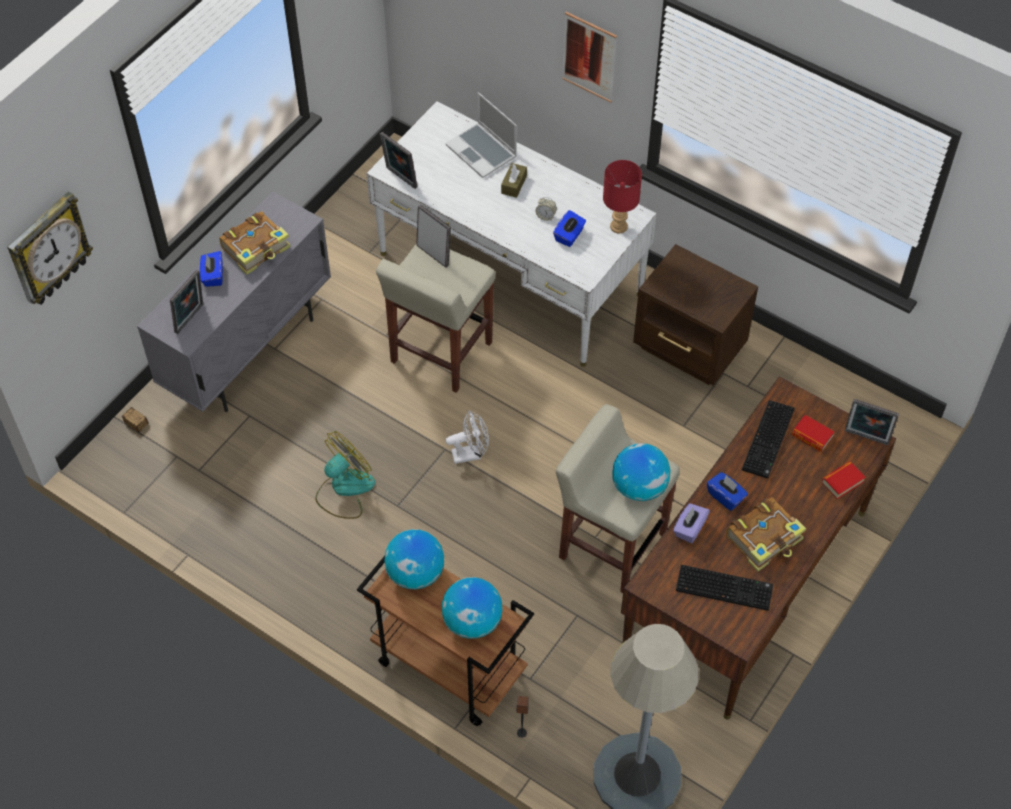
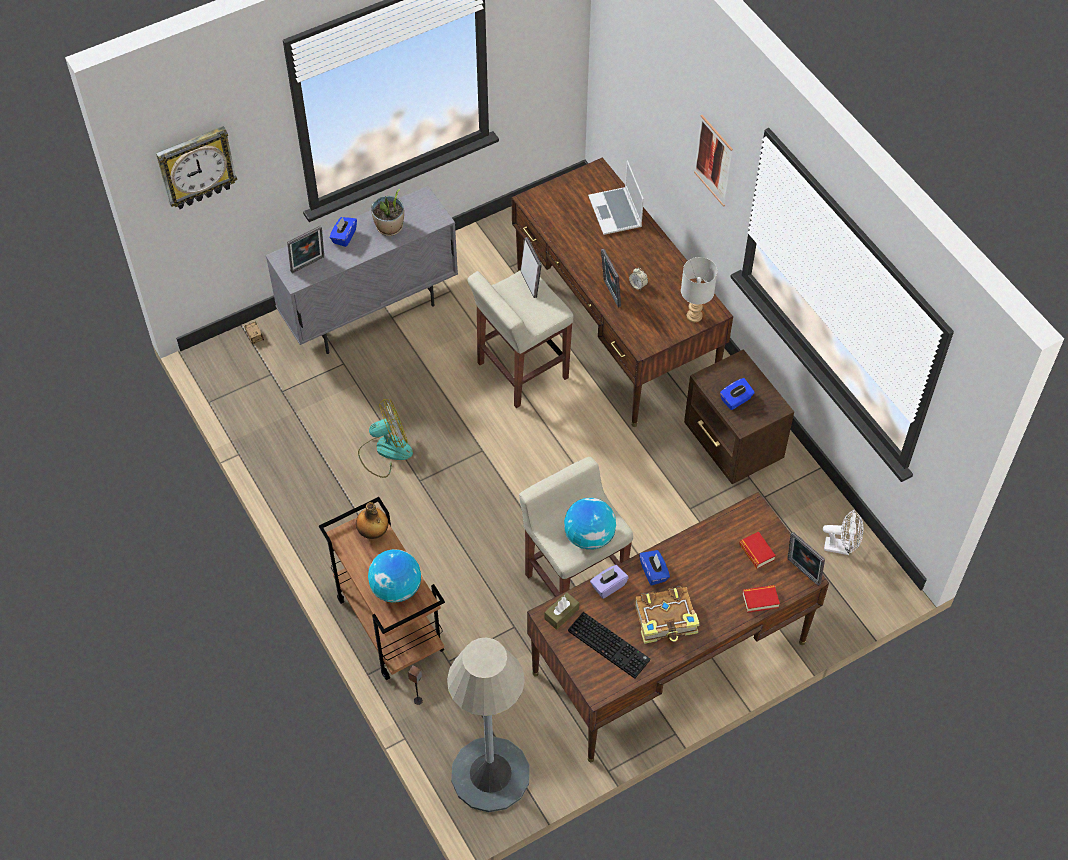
camera: 25 degrees right, 0 degrees up
(257, 248) = (389, 227): book -> potted plant
(400, 179) = (535, 211): picture frame -> picture frame (610, 294)
(415, 573) = (373, 533): globe -> bottle
(471, 454) = (500, 462): white fan -> white fan (841, 547)
(510, 274) = (615, 327): white desk -> brown desk
(514, 184) = (626, 249): brown tissue box -> brown tissue box (561, 614)
(569, 236) = (648, 308): blue tissue box -> blue tissue box (736, 400)
(618, 226) = (694, 315): red table lamp -> grey table lamp
(769, 441) = (717, 541): keyboard -> none

